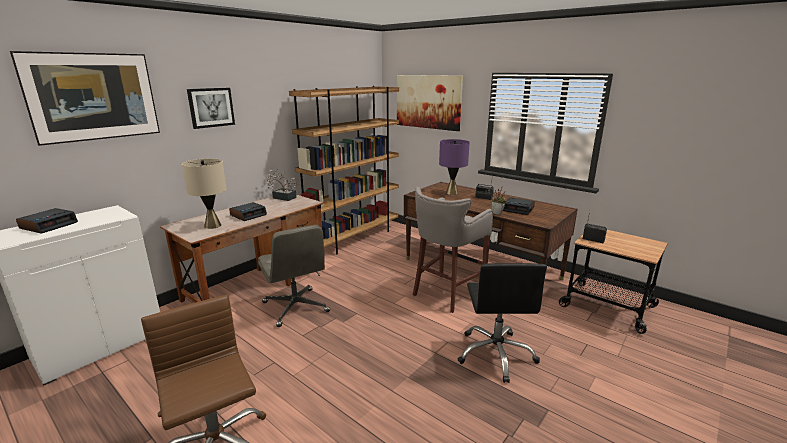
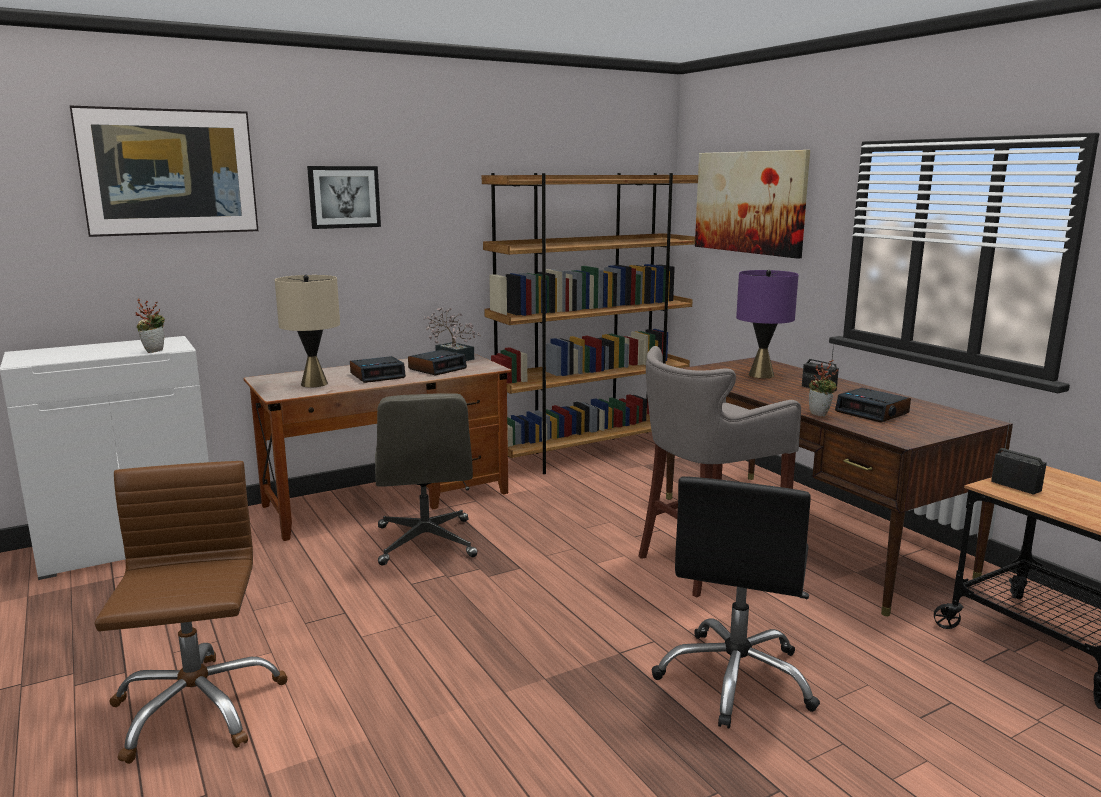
camera: 20 degrees right, 5 degrees down
(49, 225) = (83, 350): alarm clock -> alarm clock (437, 368)
(107, 220) = (154, 351): none -> potted plant

